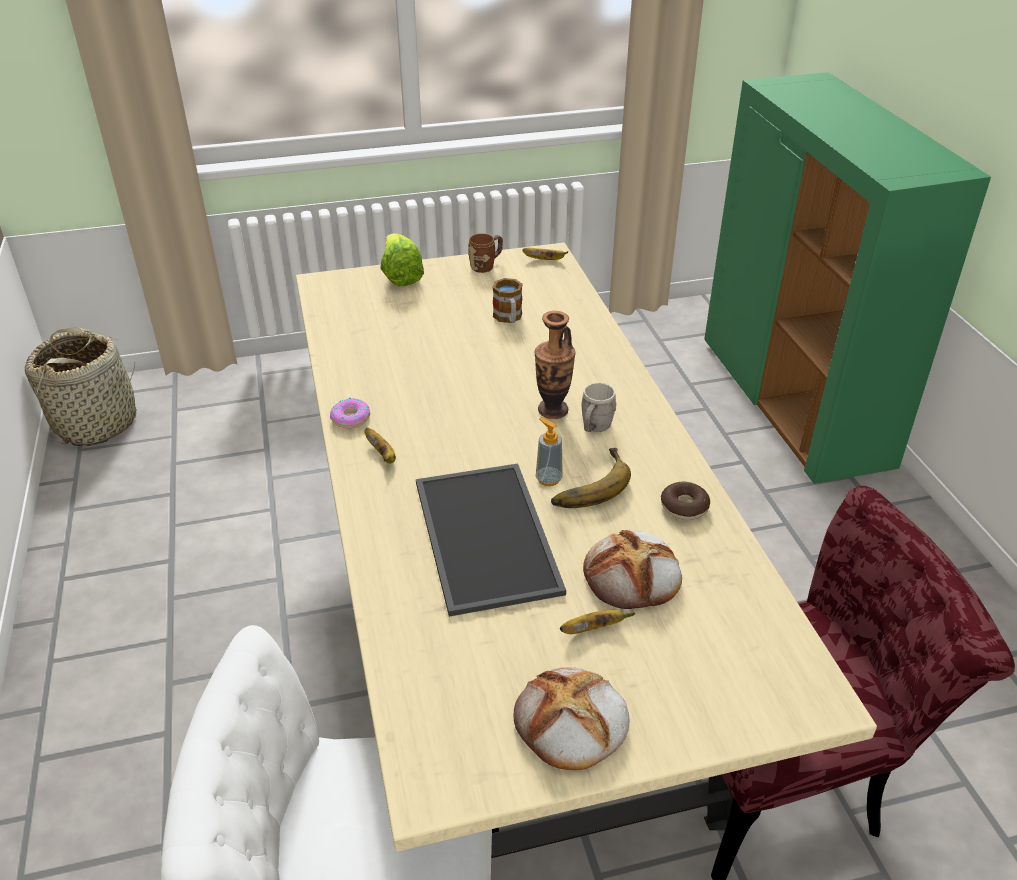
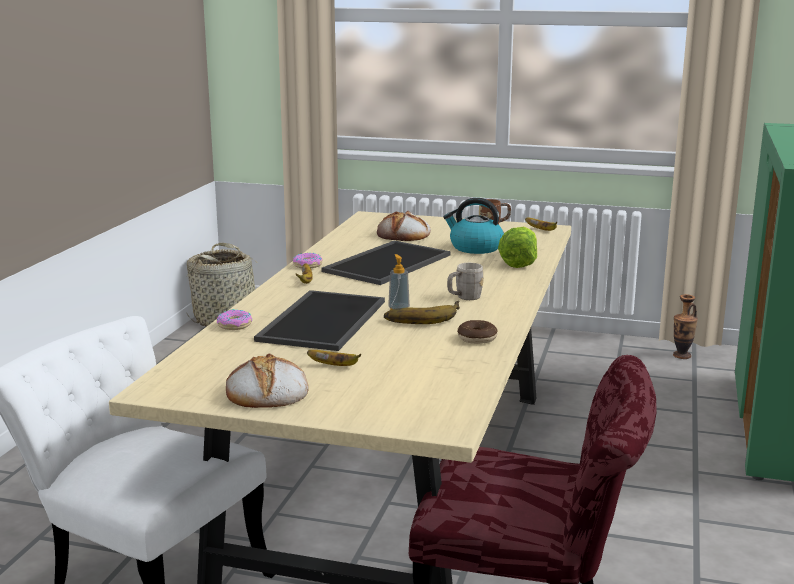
camera: 30 degrees right, 20 degrees down
(390, 589) = (235, 325): none -> donut
(400, 276) = (426, 221): lettuce -> lettuce (519, 262)
(440, 381) = (386, 262): none -> tray
(509, 318) = (475, 248): mug -> kettle
(552, 410) = (446, 286): vase -> vase (682, 356)
(633, 576) = (395, 354): bread -> bread (404, 235)

